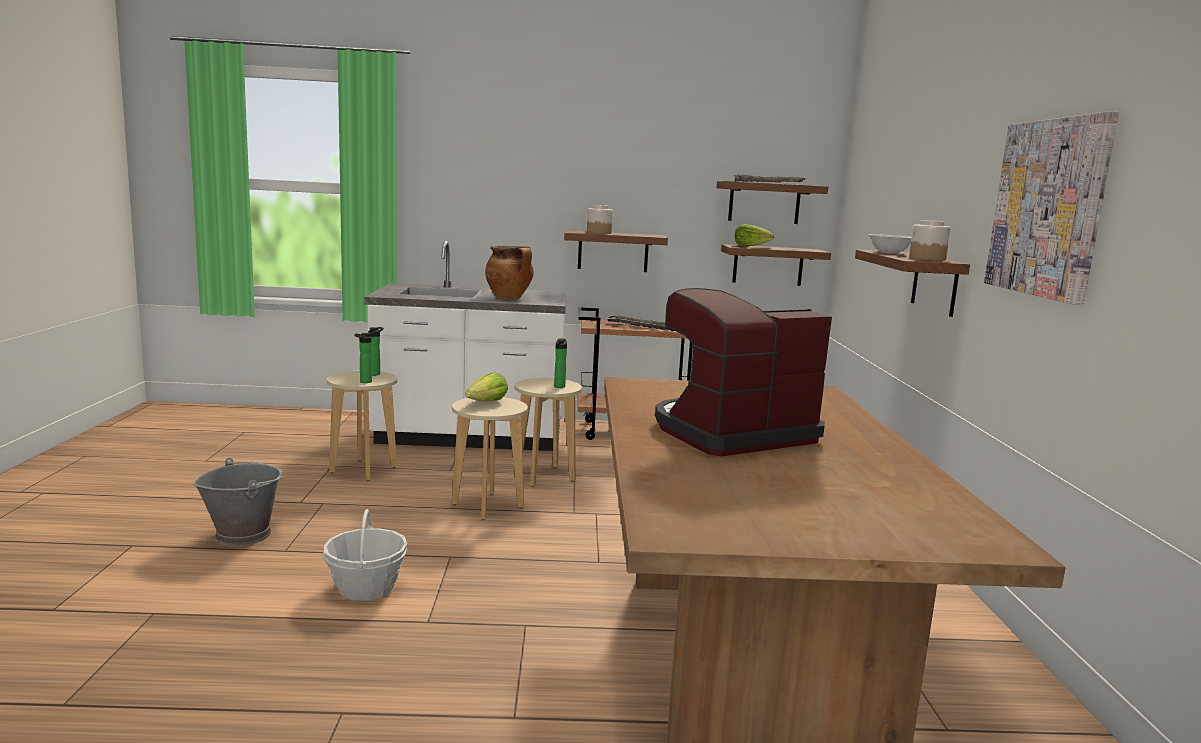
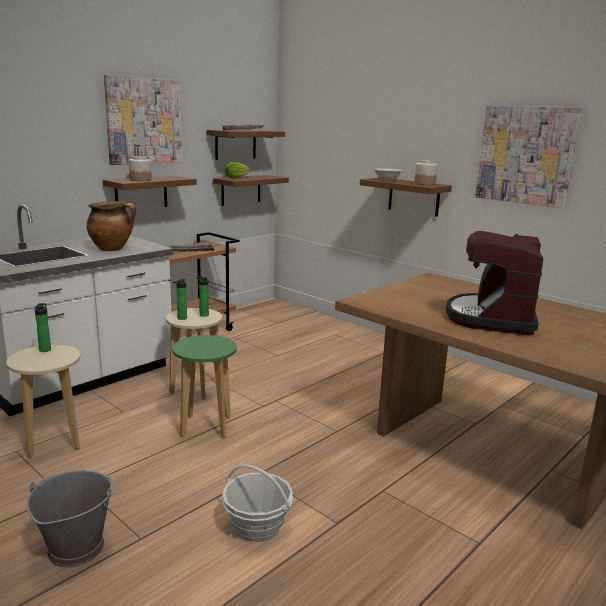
camera: 45 degrees left, 5 degrees up
(363, 382) = (57, 360): bottle -> bottle (181, 318)
(487, 402) = (197, 344): lettuce -> none
(488, 506) = (206, 426): beige stool -> green stool
(626, 167) = (144, 121): none -> picture

